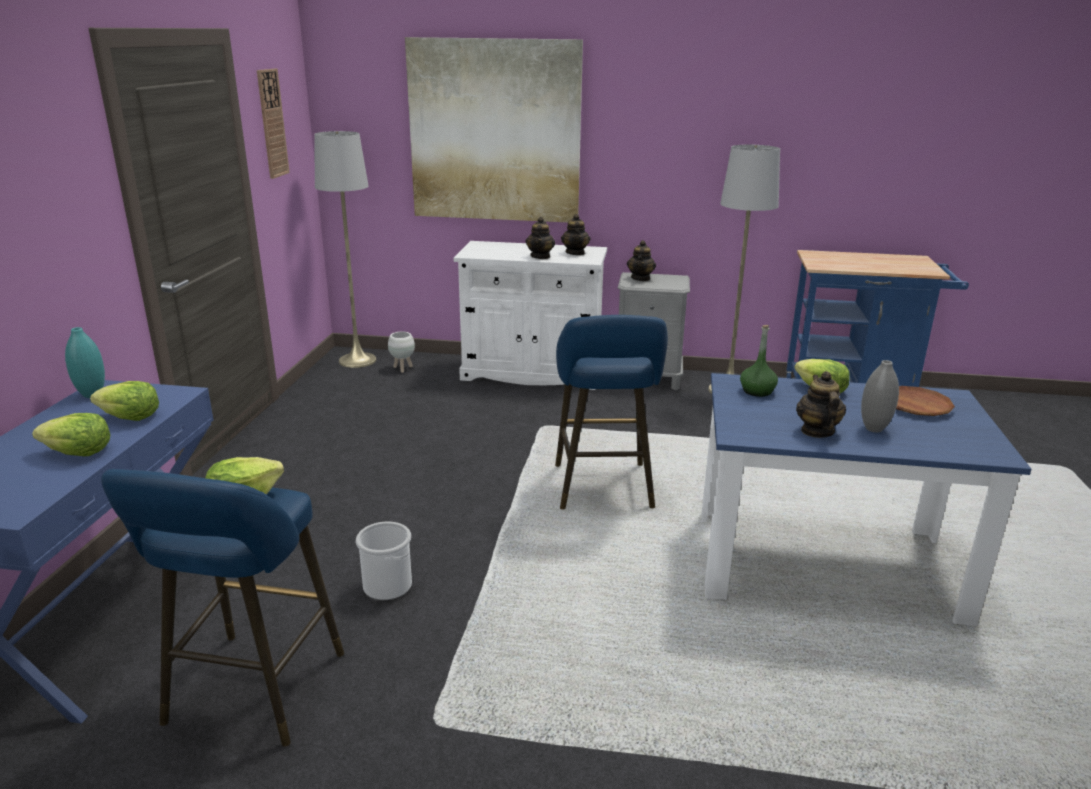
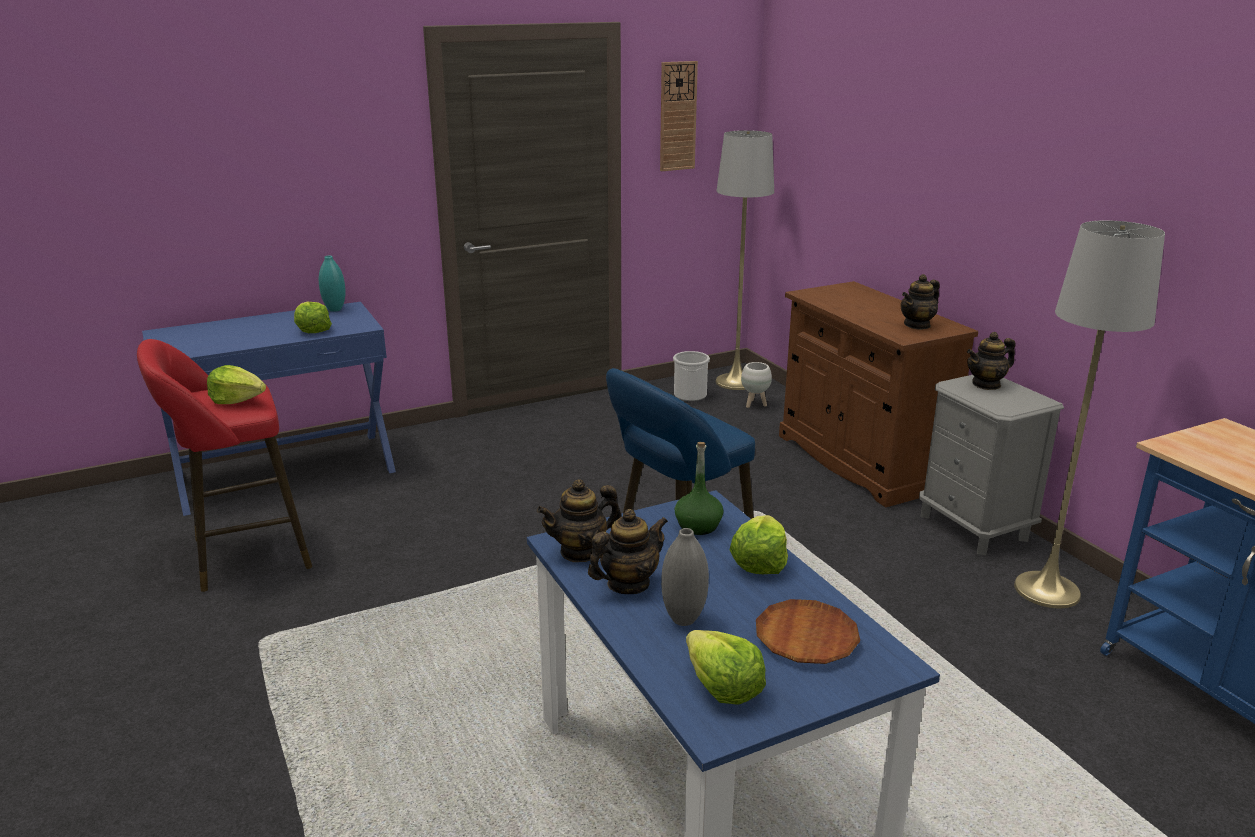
camera: 55 degrees right, 0 degrees up
(78, 452) = (250, 338): lettuce -> lettuce (722, 687)
(251, 695) = (243, 555): blue stool -> red stool
(388, 586) = (406, 549): bucket -> bucket (690, 395)
(495, 131) = (893, 153): picture -> none
(532, 373) = (860, 461): white cabinet -> brown cabinet
(540, 256) = (867, 317): teapot -> teapot (580, 551)

